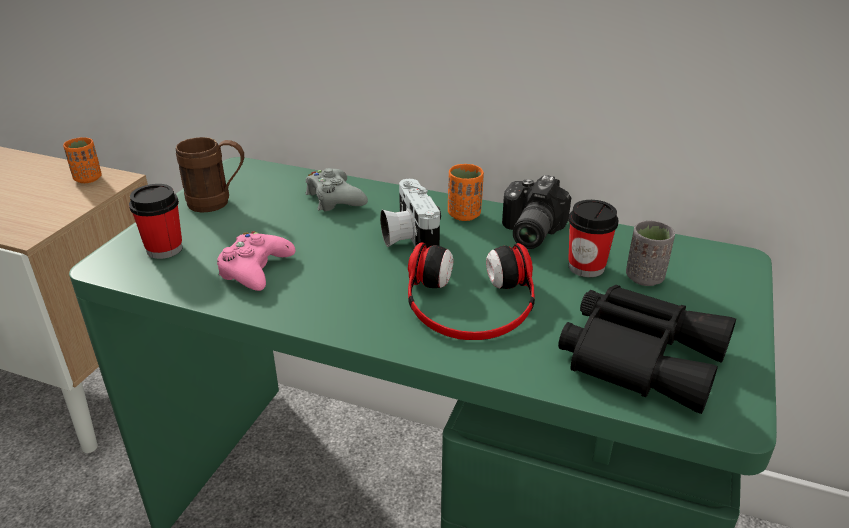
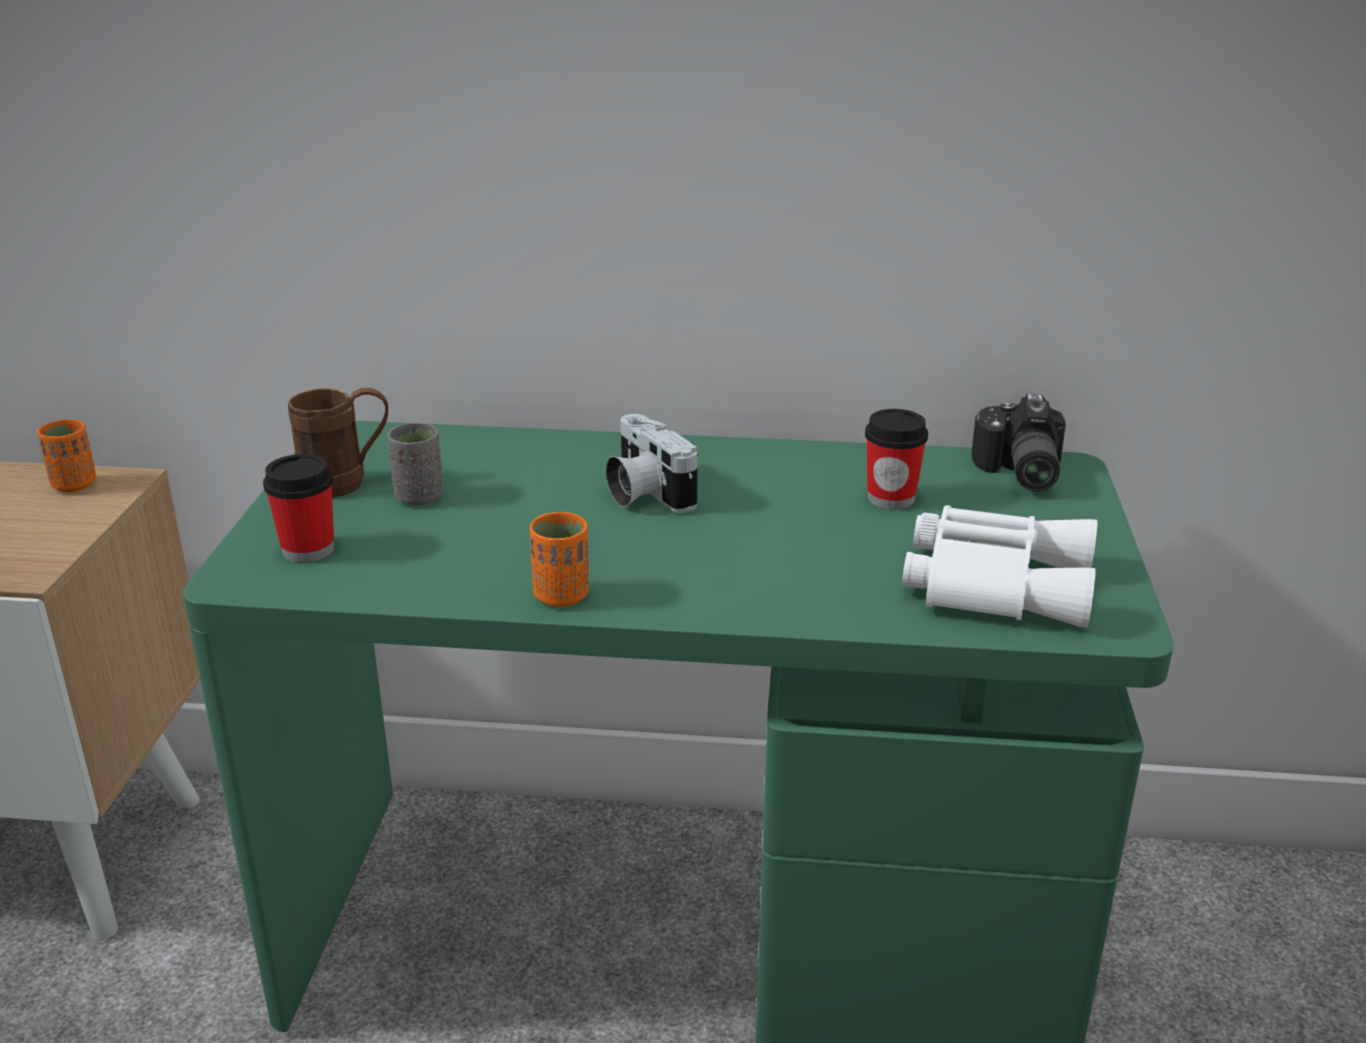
camera: 15 degrees left, 5 degrees down
(255, 269) = (458, 557): pink game controller -> none
(334, 198) = (515, 458): grey game controller -> none
(464, 214) = (705, 457): orange cup -> orange cup (561, 596)
(470, 303) = (767, 557): headphones -> none
(527, 232) = (799, 468): camera -> camera (1017, 473)
(640, 354) = (994, 581): black binoculars -> white binoculars
(644, 278) = (966, 501): grey cup -> grey cup (419, 497)

